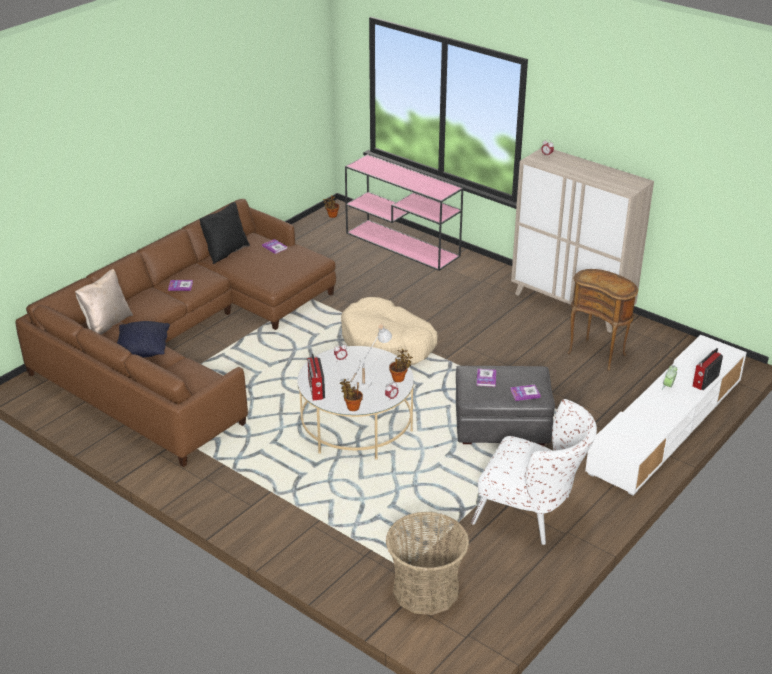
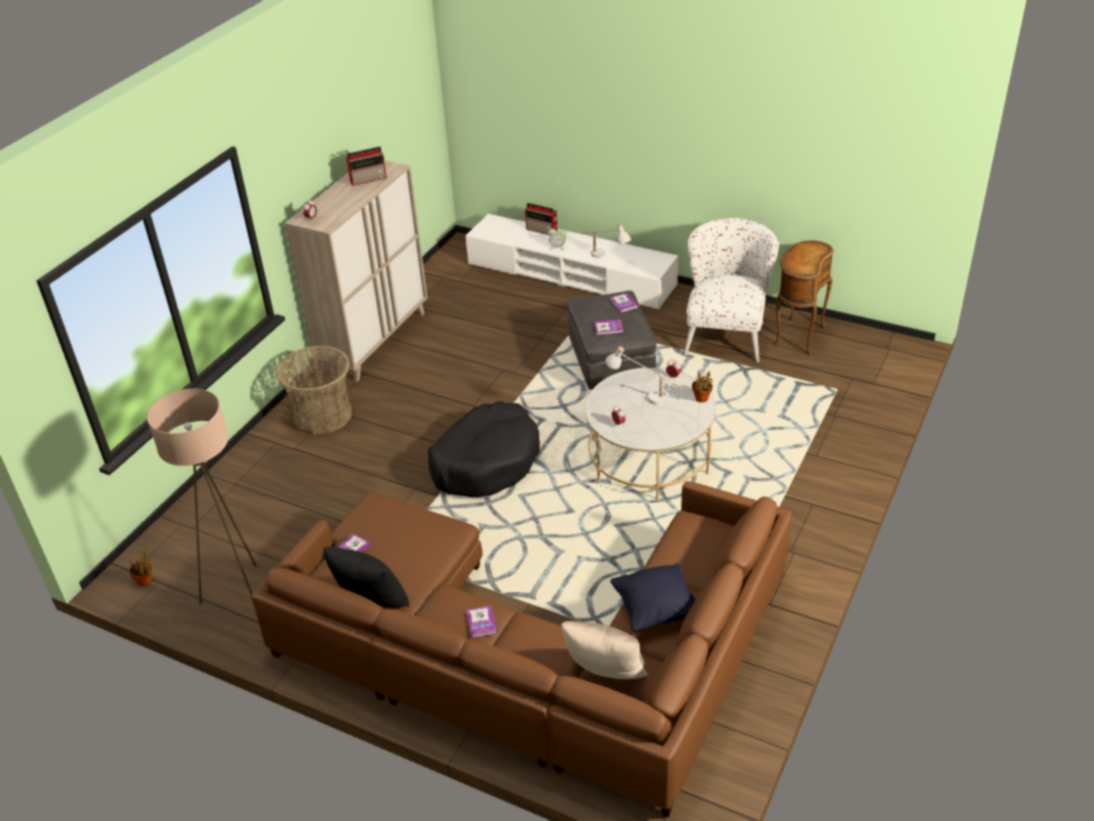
camera: 100 degrees left, 5 degrees up
(303, 244) = (239, 593): none -> beige floor lamp
(316, 390) = (683, 429): radio -> radio (369, 179)
(387, 344) = (486, 462): beige dog bed -> black dog bed
(399, 378) = (637, 377): potted plant -> none
(403, 245) = (238, 490): pink console table -> none
(426, 589) = (852, 375): basket -> basket (322, 415)
(598, 354) = (467, 318): brown side table -> brown side table (797, 335)
(641, 413) = (605, 258): none -> white table lamp

